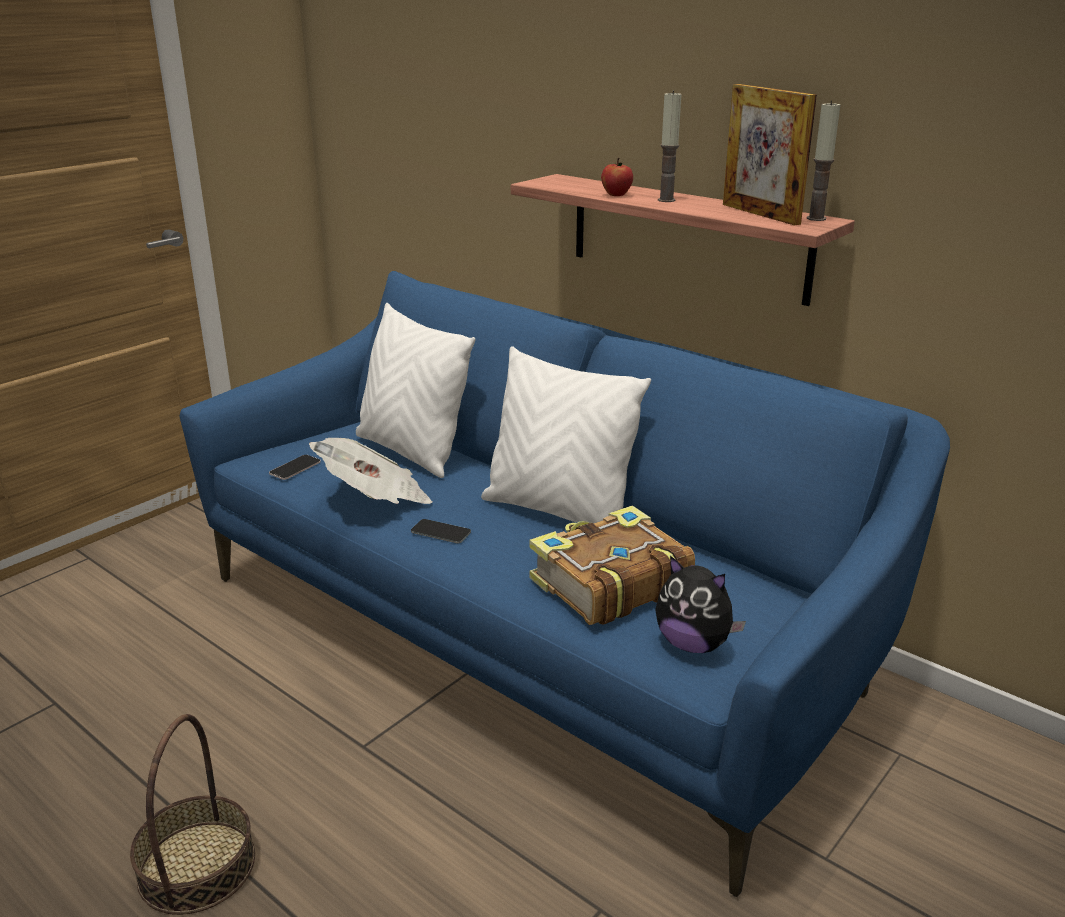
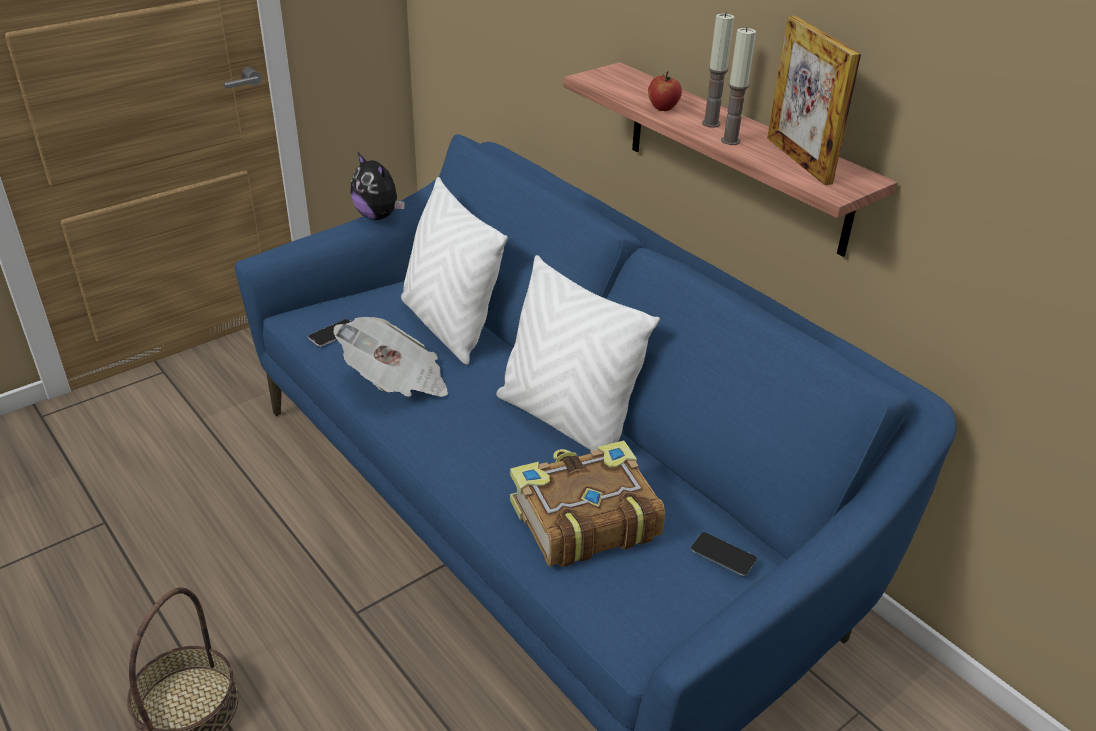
camera: 10 degrees right, 10 degrees up
(440, 532) = (444, 431): phone -> phone (723, 554)
(693, 644) = (642, 602): plush toy -> plush toy (378, 216)
(816, 218) = (855, 175): candle -> candle (730, 141)

